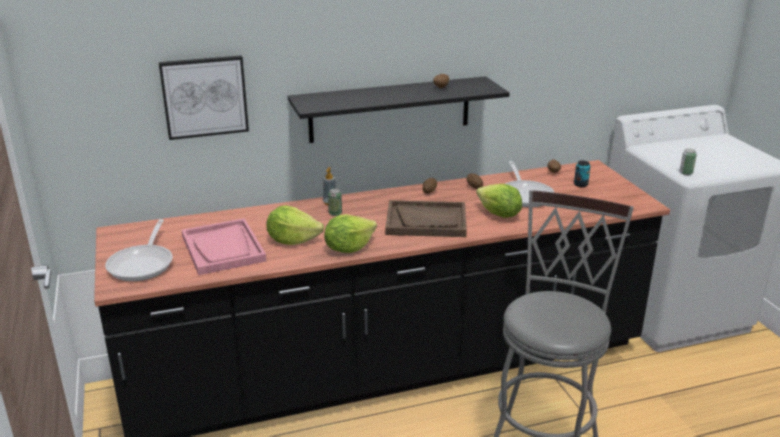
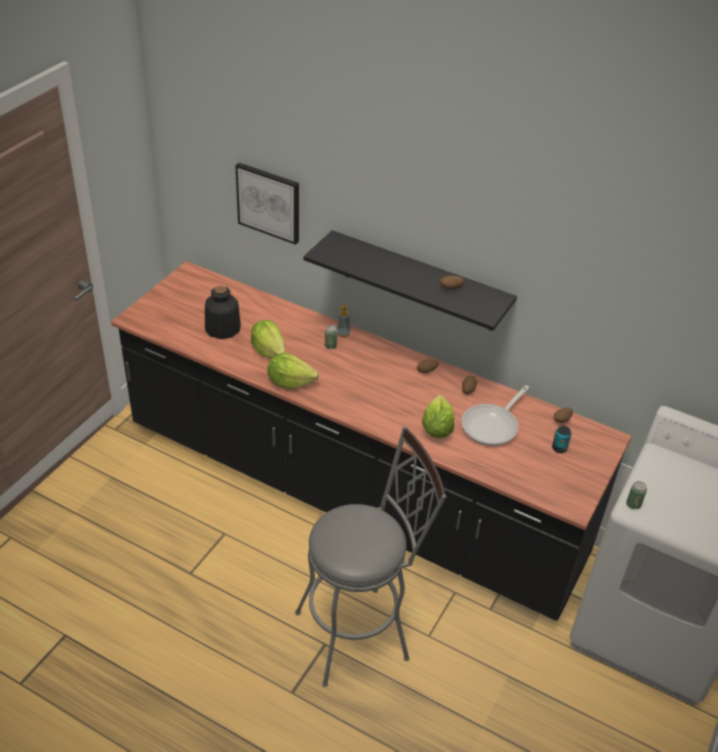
camera: 45 degrees right, 15 degrees up
(143, 264) = (167, 310): frying pan -> none
(223, 249) = (222, 329): pink tray -> bottle
(426, 221) = (376, 396): brown tray -> none

